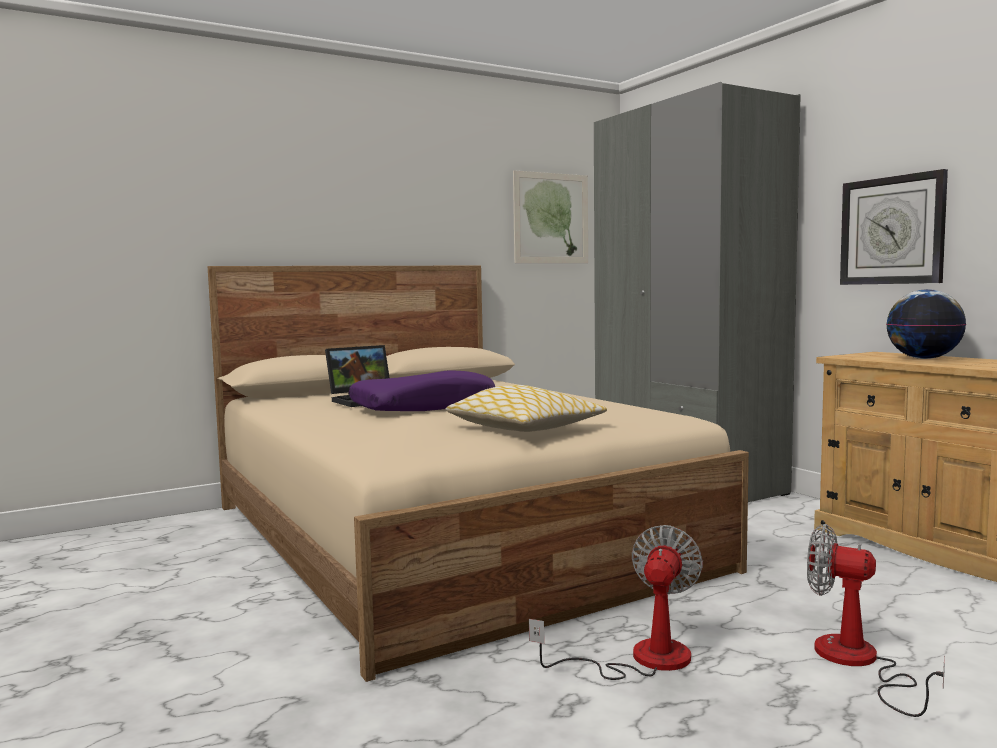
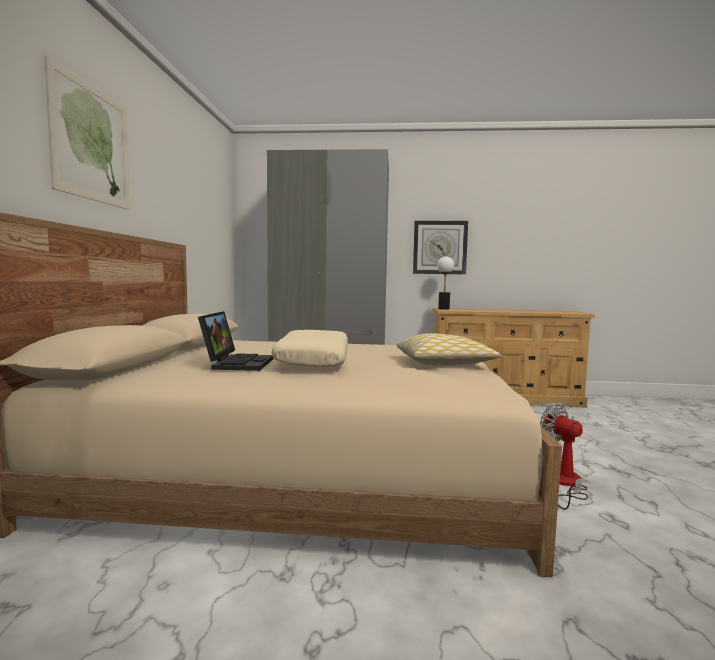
camera: 55 degrees left, 0 degrees up
(423, 407) = (312, 361): purple pillow -> beige pillow
(551, 218) = (209, 214): picture -> picture (92, 143)
(858, 663) = (591, 449): fan -> none
(865, 354) = (443, 309): none -> table lamp
(924, 358) = (474, 309): globe -> none

